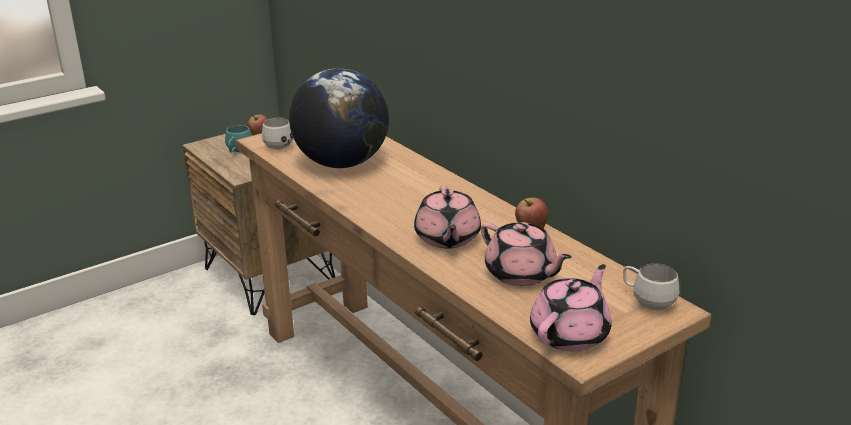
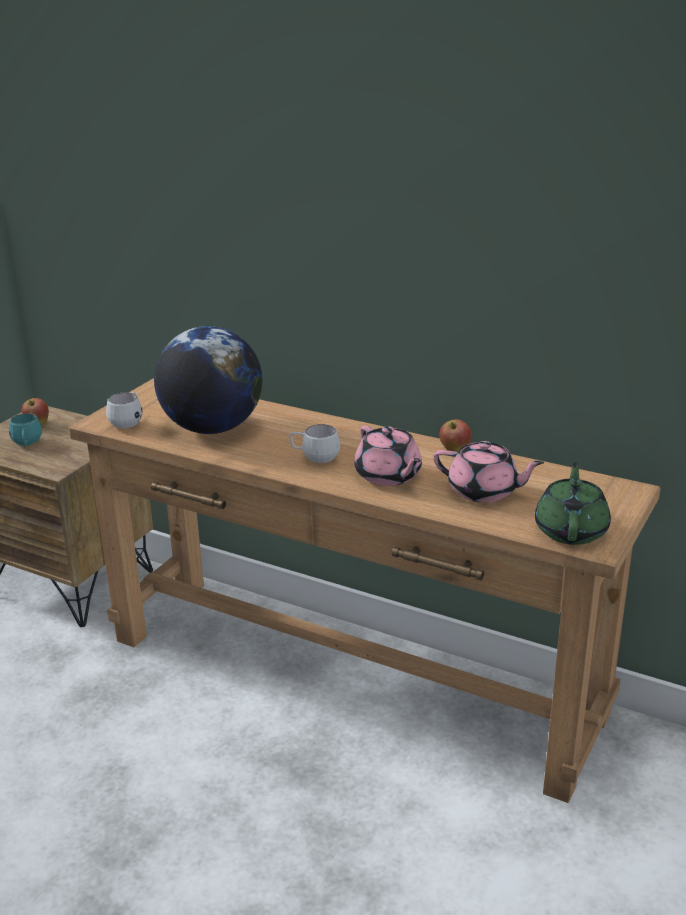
camera: 25 degrees left, 0 degrees up
(570, 334) = (571, 530): pink teapot -> green teapot
(647, 301) = (604, 488): white mug -> white mug (314, 458)

